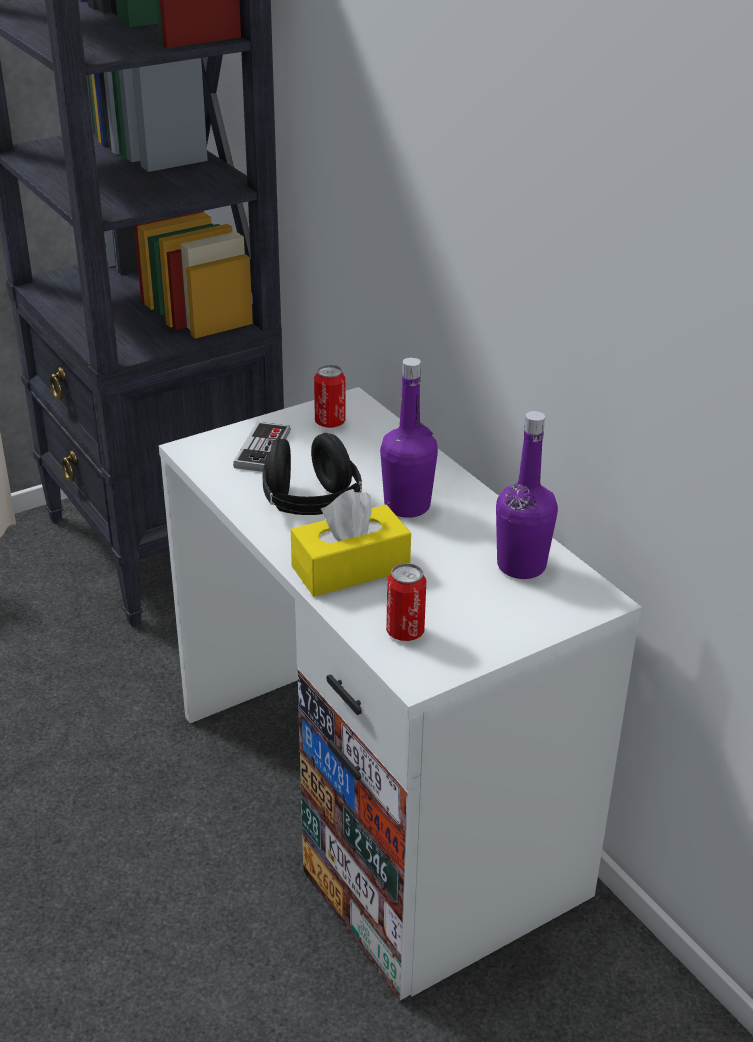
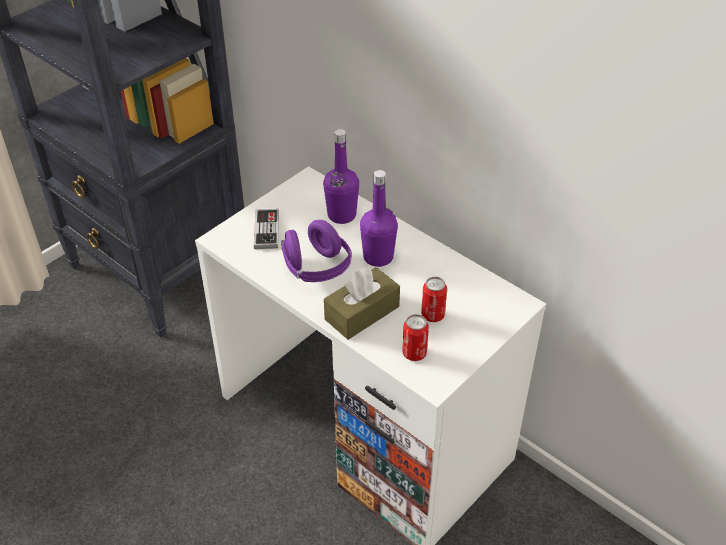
camera: 15 degrees left, 10 degrees up
(311, 505) = (316, 269): black headphones -> purple headphones
(330, 422) = (302, 199): can -> can (432, 315)
(350, 568) = (362, 313): yellow tissue box -> brown tissue box
(521, 566) = (465, 288): purple bottle -> purple bottle (341, 215)

